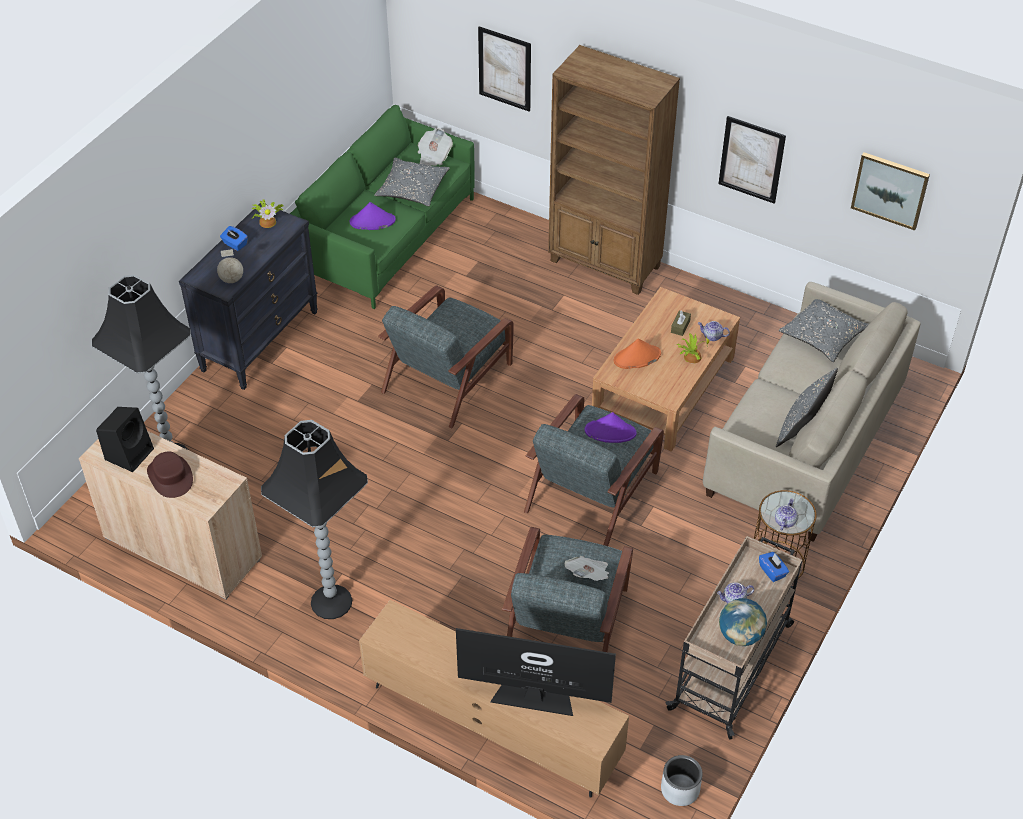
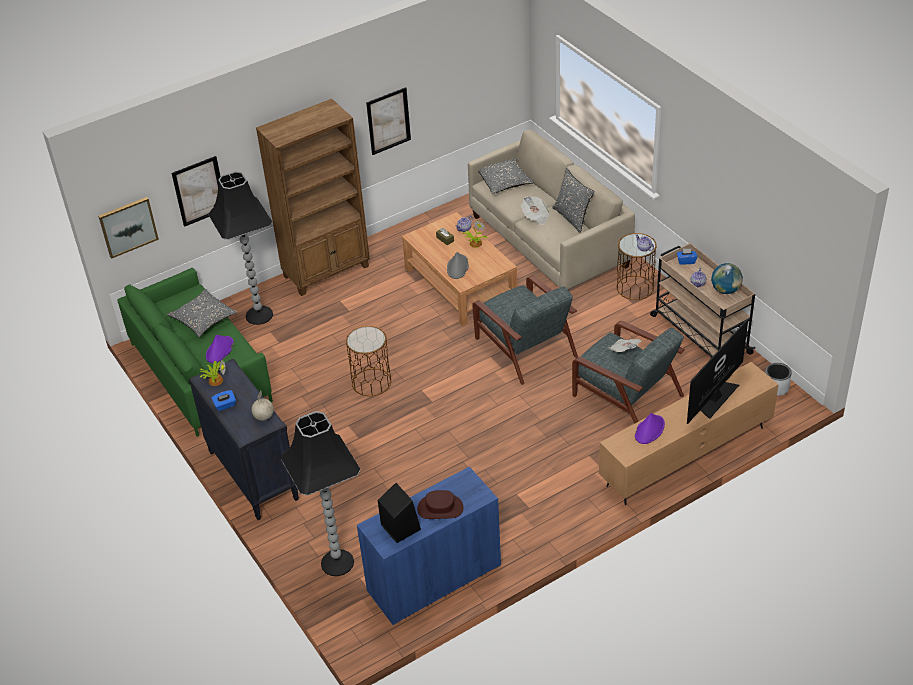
camera: 60 degrees left, 5 degrees down
(183, 547) = (434, 578): beige cabinet -> blue cabinet
(332, 602) = (538, 506): black floor lamp -> black floor lamp (259, 315)
(433, 156) = (178, 297): newspaper -> newspaper (536, 217)
(448, 376) = (371, 382): grey armchair -> brown side table
(610, 432) = (512, 301): purple hat -> purple hat (649, 430)
(637, 357) = (457, 267): orange hat -> grey hat
(890, 190) = (474, 74): picture -> picture (128, 226)

